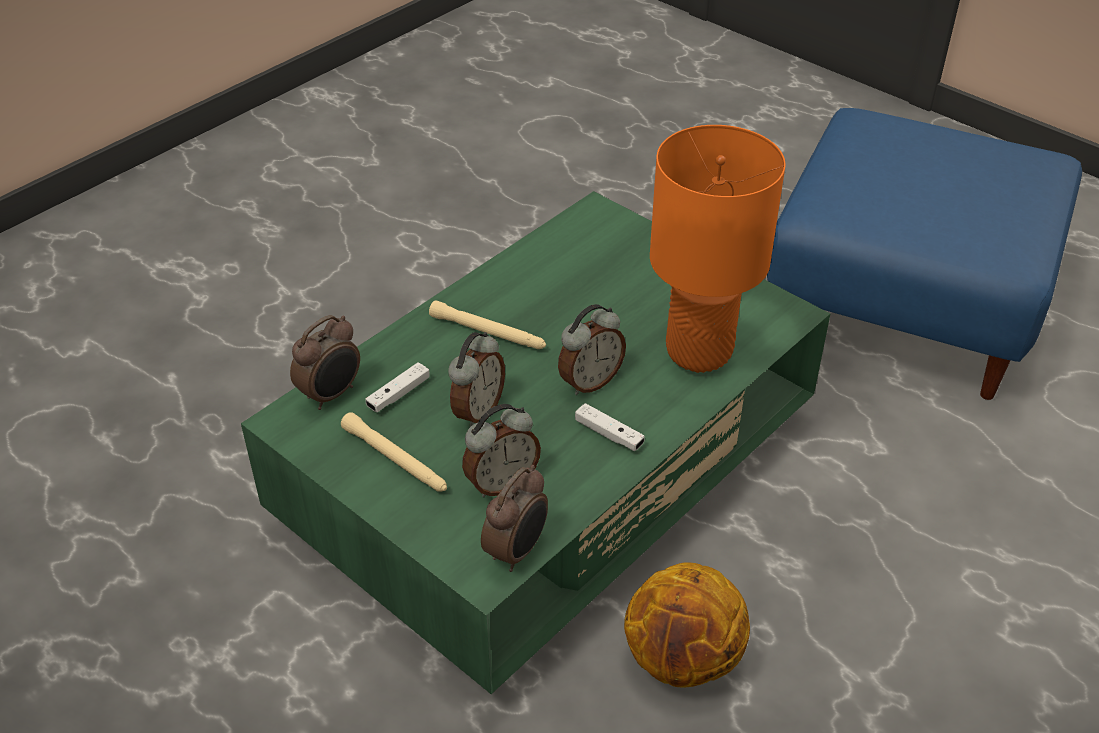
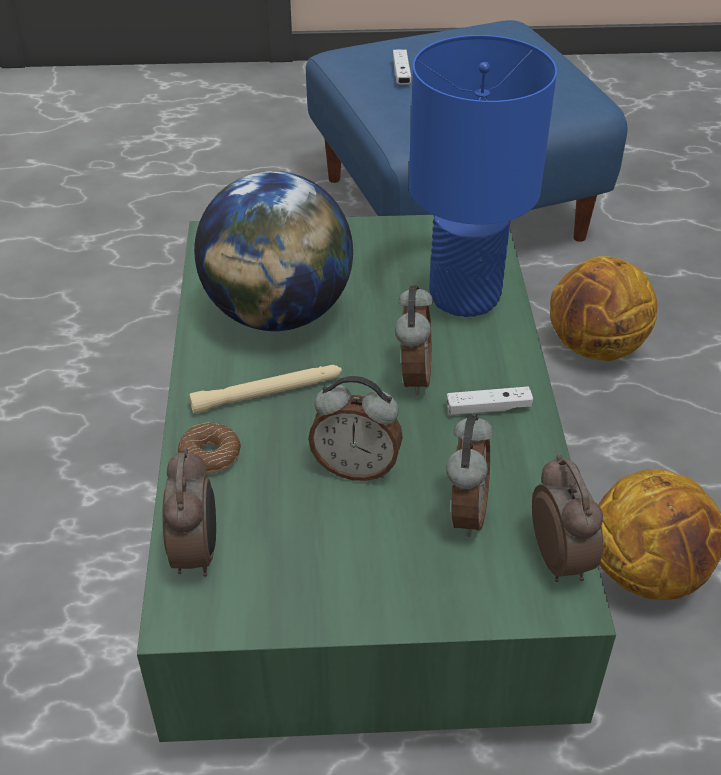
camera: 45 degrees left, 0 degrees up
(395, 459) = (347, 565): beige flashlight -> none
(398, 394) = (263, 505): white game controller -> white game controller (401, 74)
(408, 346) = (210, 455): none -> donut
(477, 411) = (356, 467): alarm clock -> alarm clock turned 120 degrees clockwise
(563, 287) = (278, 314): none -> globe
(699, 355) = (463, 301): orange table lamp -> blue table lamp
(873, 486) = (595, 347): none -> basketball

